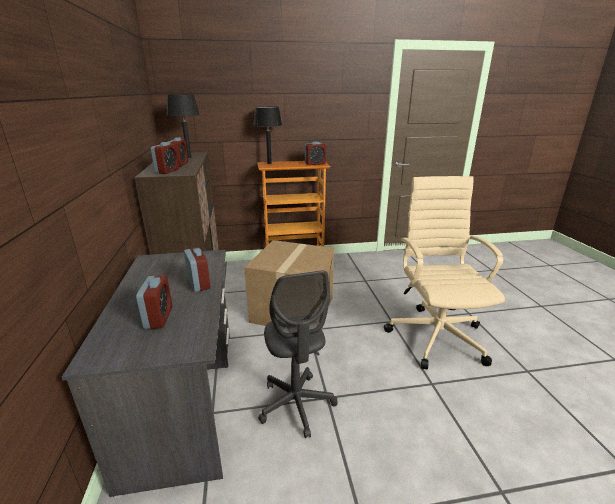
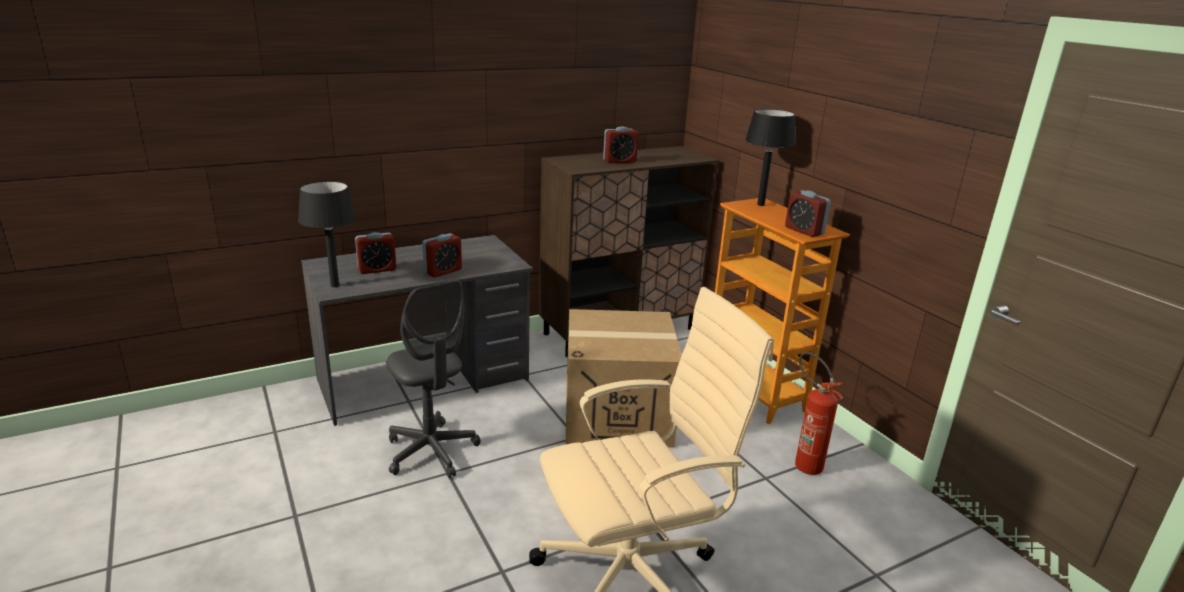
camera: 70 degrees right, 0 degrees up
(167, 171) = (578, 162): alarm clock -> none
(189, 157) = (667, 158): black table lamp -> black table lamp (335, 285)
(296, 404) = (431, 451): grey office chair -> grey office chair turned 90 degrees counterclockwise
(357, 269) = (802, 463): none -> fire extinguisher

